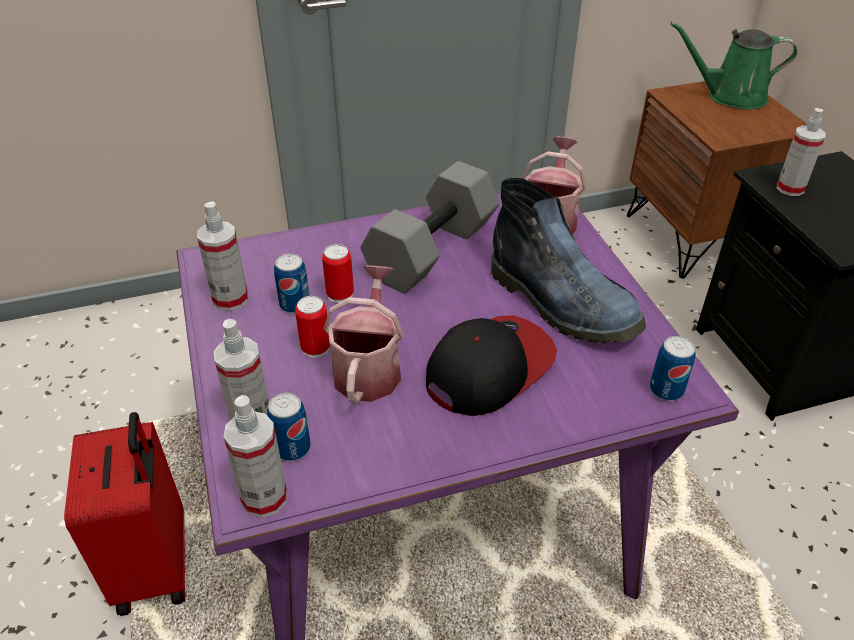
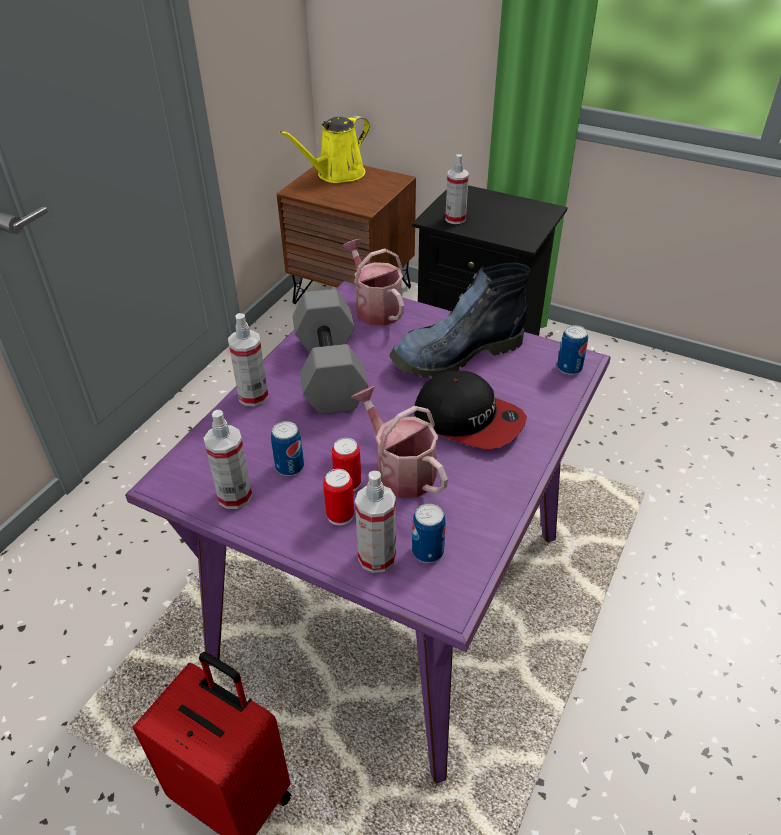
camera: 45 degrees left, 0 degrees up
(264, 498) = (455, 591): spray bottle -> spray bottle (253, 396)
(340, 294) = (311, 439): can -> can (340, 515)
(489, 368) = (468, 420): cap -> cap turned 120 degrees clockwise
(564, 304) = (456, 355): boot -> boot turned 150 degrees clockwise
(730, 96) = (337, 175): green watering can -> yellow watering can

